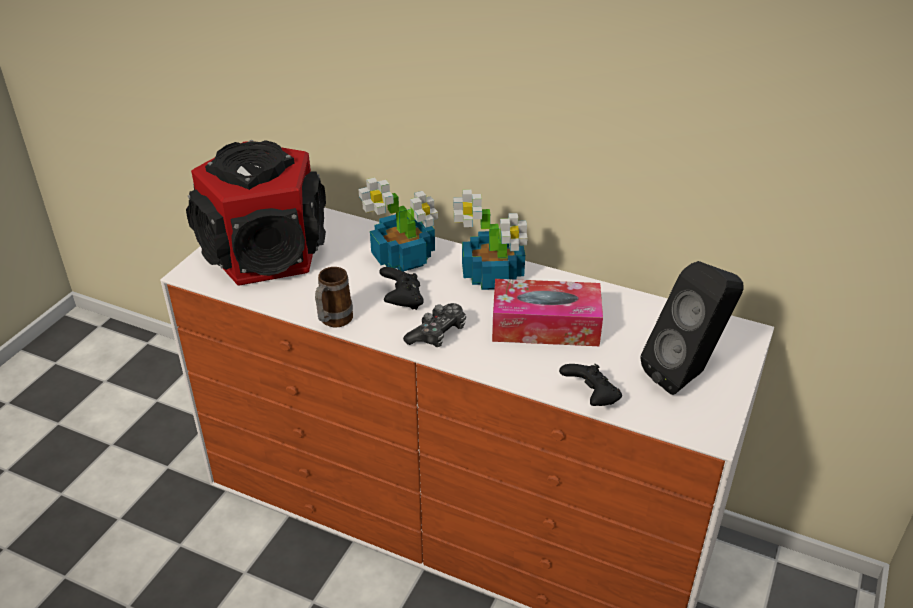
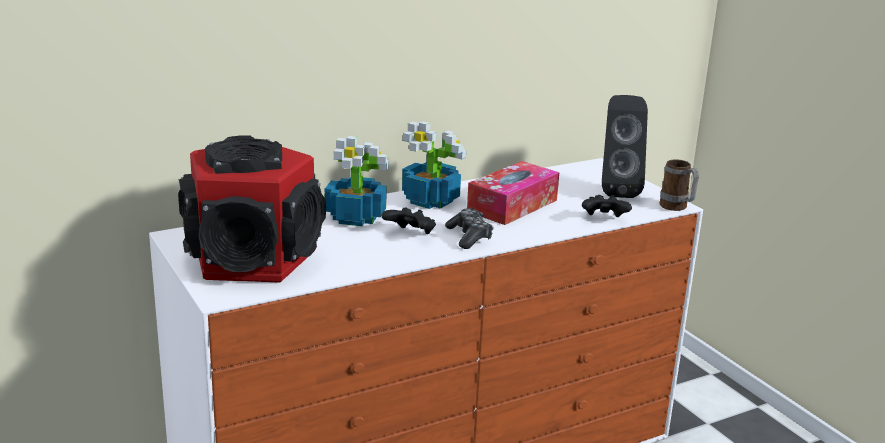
camera: 55 degrees left, 15 degrees down
(333, 322) = (396, 264): mug -> mug (677, 208)

